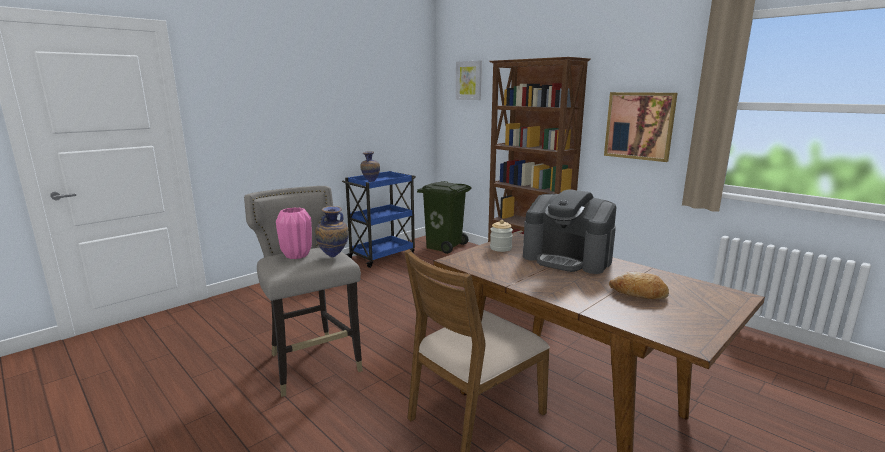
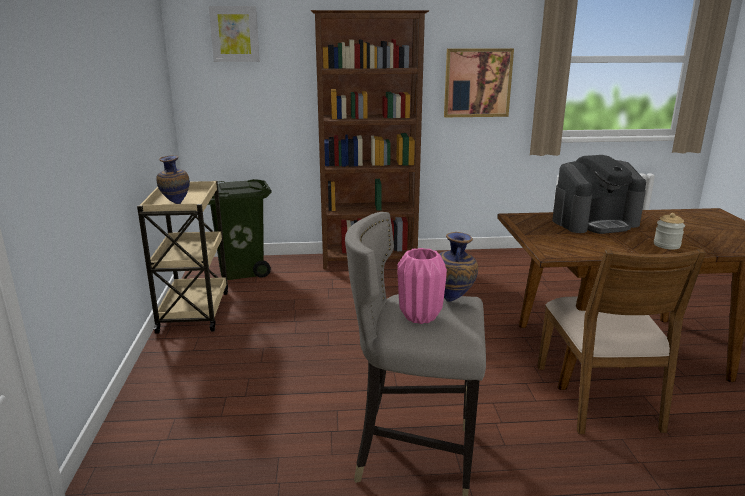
camera: 50 degrees left, 5 degrees up
(382, 255) = (194, 310): blue cart -> beige cart
(500, 248) = (539, 231): jar -> jar (666, 245)
(638, 294) = (692, 230): bread -> none

